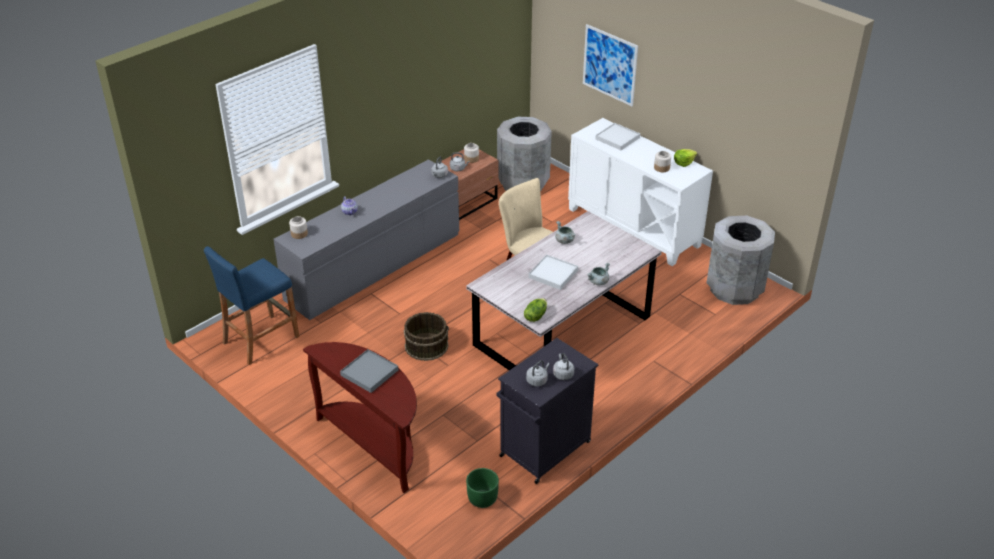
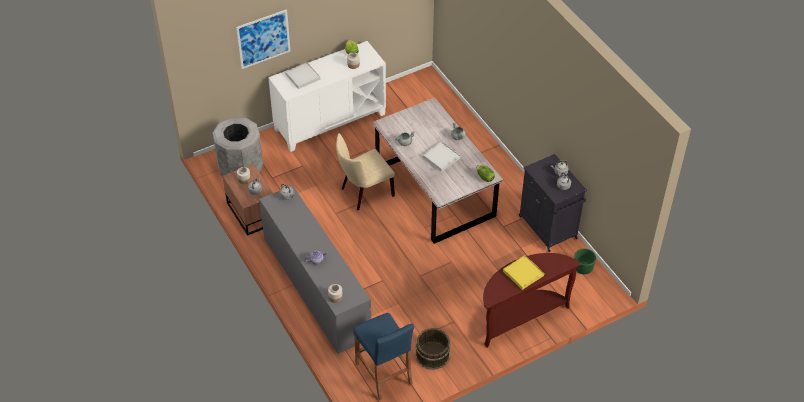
camera: 75 degrees left, 10 degrees up
(369, 373) = (523, 273): grey tray -> yellow tray
(426, 345) = (425, 270): brown bucket -> brown bucket (432, 354)
(734, 289) = (421, 91): grey trash can -> none

